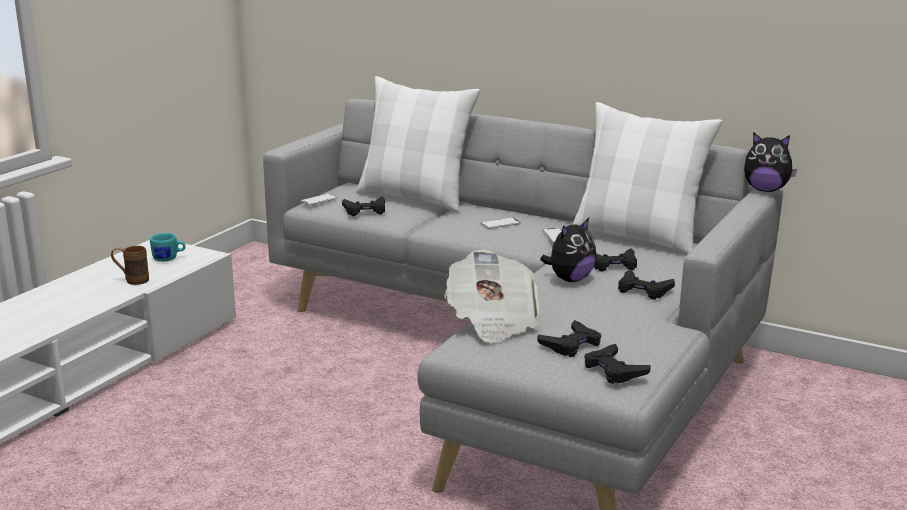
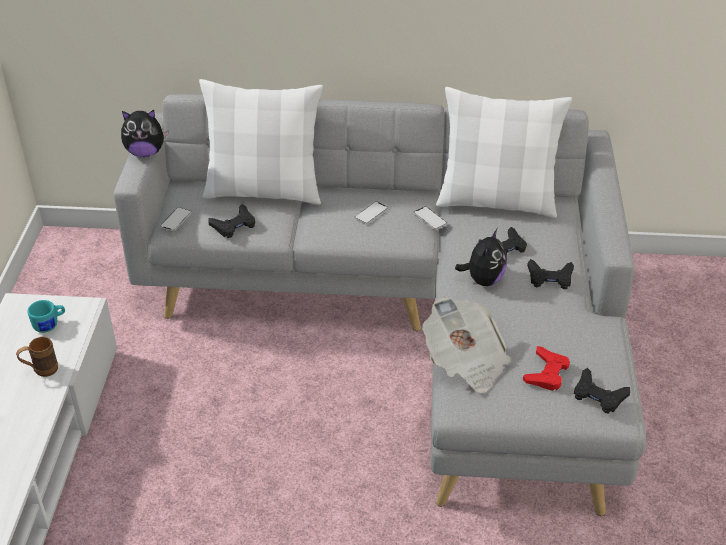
camera: 25 degrees left, 20 degrees up
(571, 344) = (546, 373): black game controller -> red game controller
(766, 190) = (602, 143): plush toy -> plush toy (145, 153)

